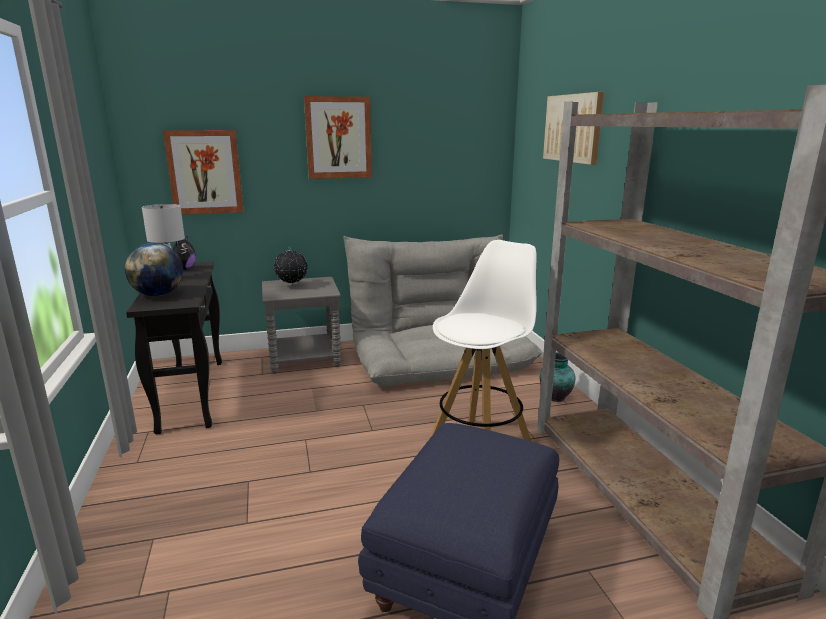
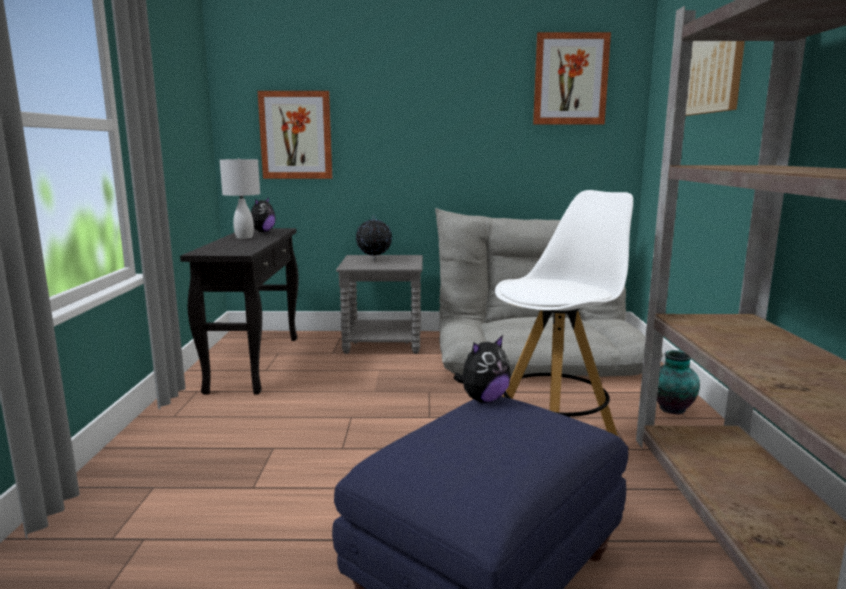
camera: 15 degrees right, 5 degrees down
(158, 295) = (221, 246): globe -> none
(338, 138) = (437, 100): picture -> picture (570, 79)
(448, 431) = (483, 399): none -> plush toy

